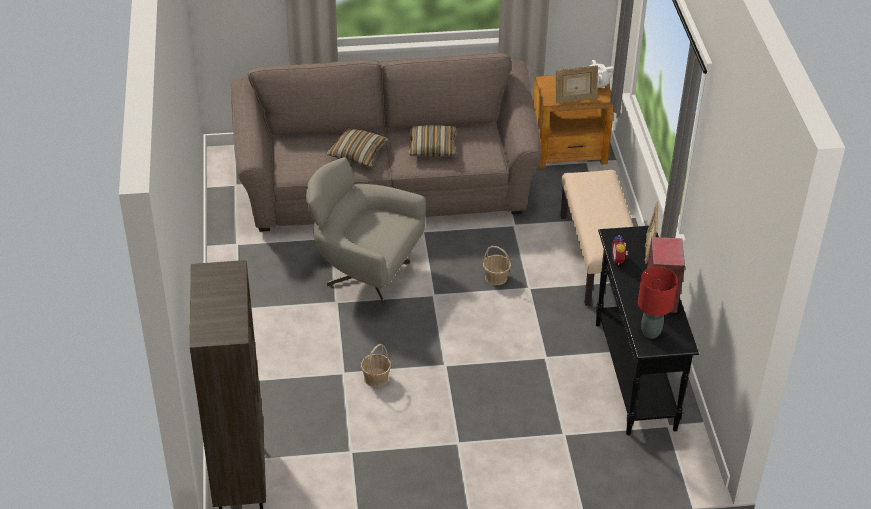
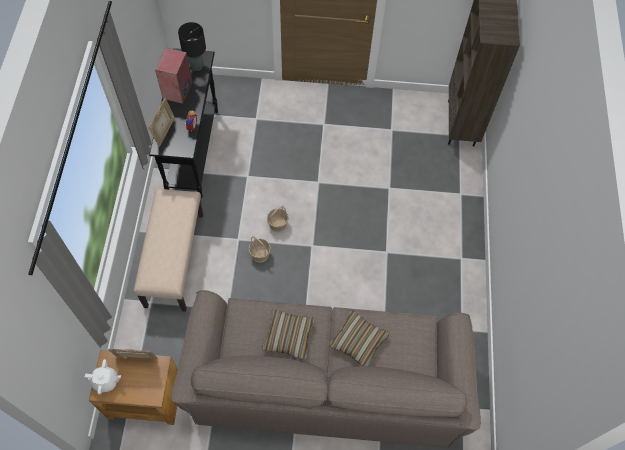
camera: 170 degrees left, 20 degrees up
(365, 273) = (360, 277): grey armchair -> none
(376, 378) = (367, 180): basket -> basket (278, 224)
(650, 332) = (197, 66): red table lamp -> black table lamp

